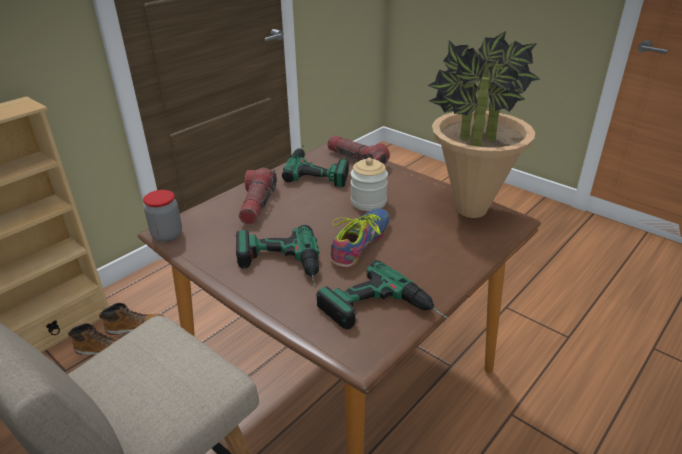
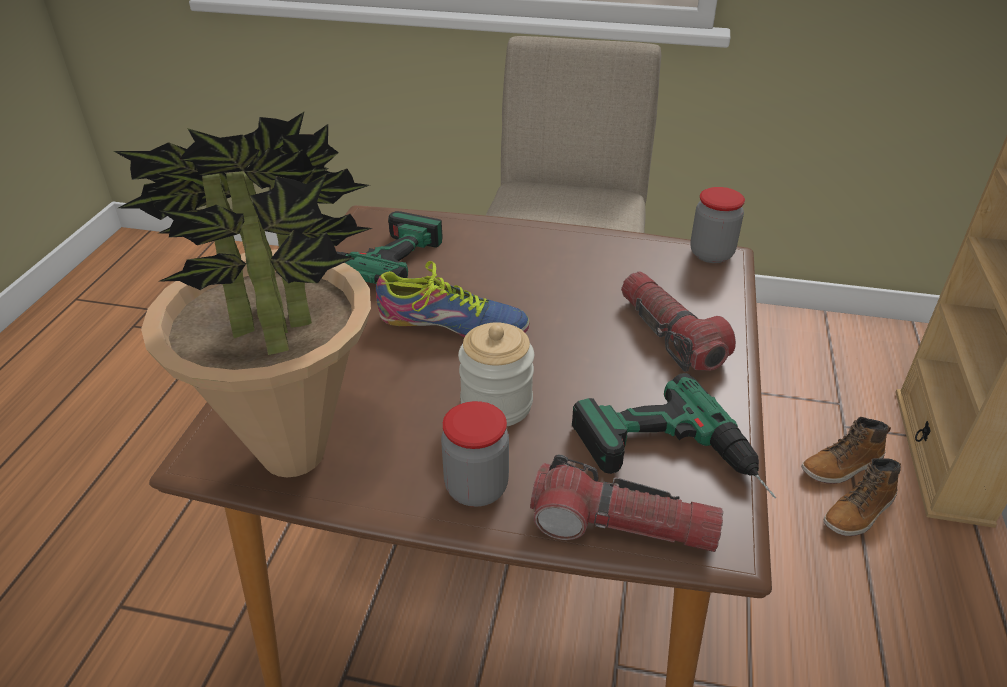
camera: 150 degrees right, 5 degrees up
(279, 267) = (526, 263): power drill -> none
(360, 243) = (452, 324): shoe -> shoe turned 75 degrees counterclockwise
(399, 181) = (476, 488): none -> jar

